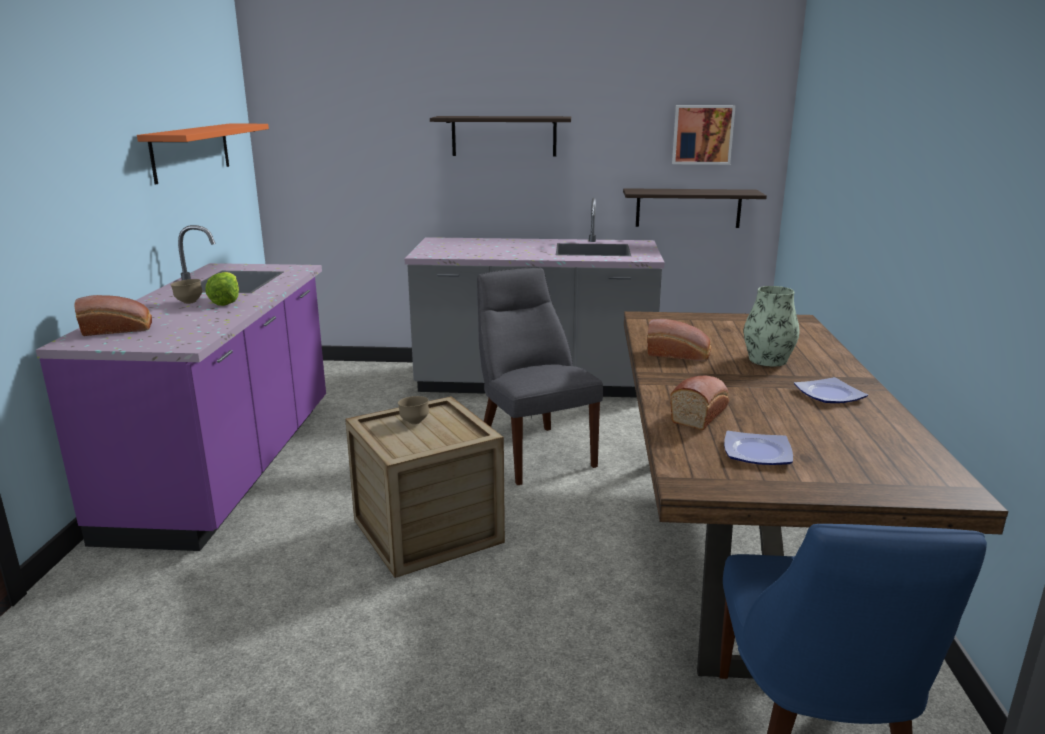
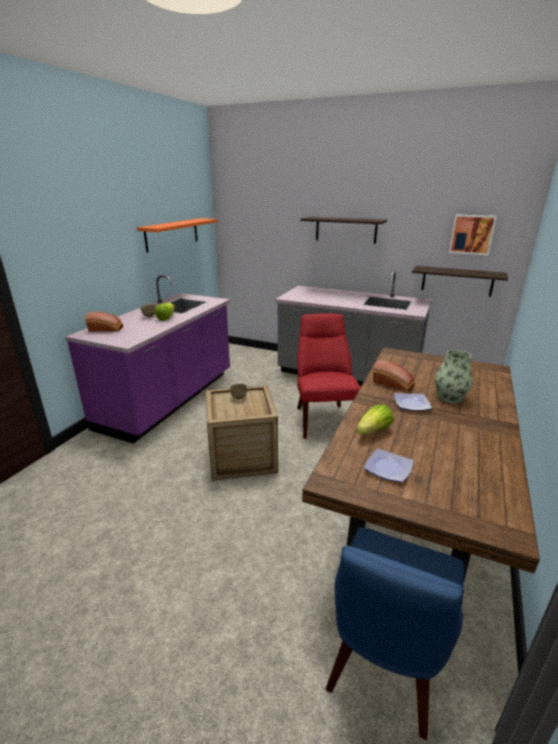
camera: 20 degrees right, 5 degrees up
(533, 451) = (323, 419): grey chair -> red chair
(700, 414) = (374, 431): bread -> lettuce
(827, 394) = (472, 432): plate -> plate (411, 403)

